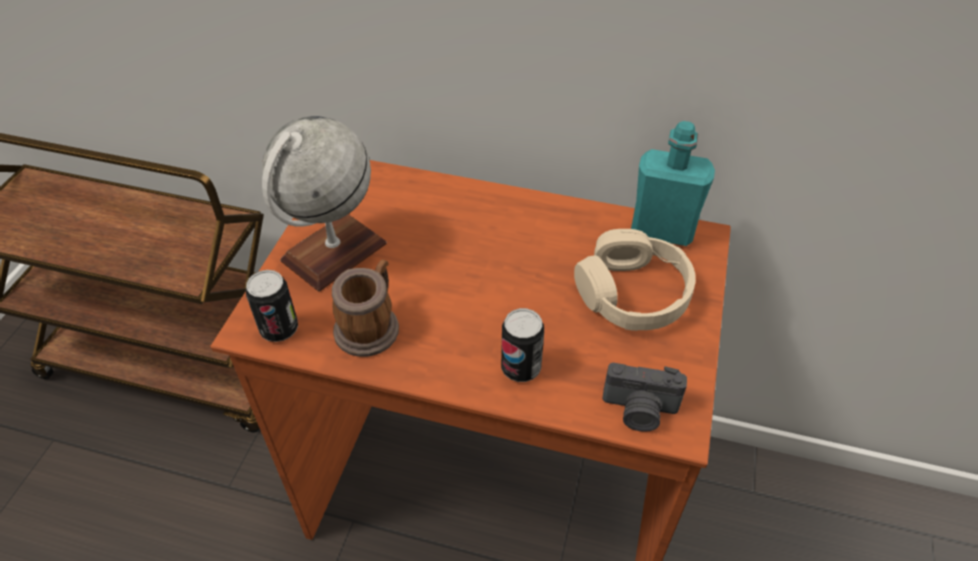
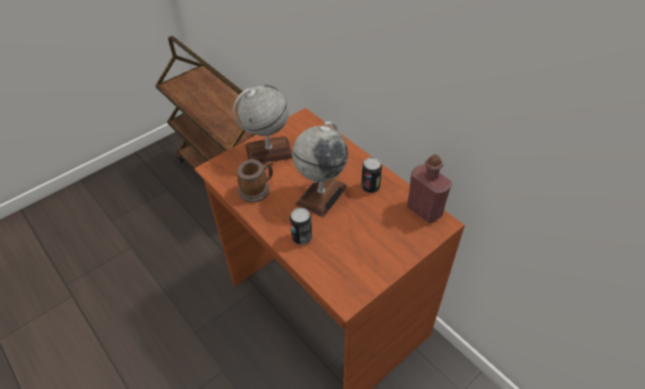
camera: 35 degrees right, 0 degrees up
(279, 329) = (222, 173): can -> can (370, 187)
(489, 281) = (321, 195): none -> globe
(632, 293) = (381, 232): beige headphones -> none
(639, 411) = (336, 283): camera -> none
(662, 231) = (424, 210): turquoise bottle -> red bottle

